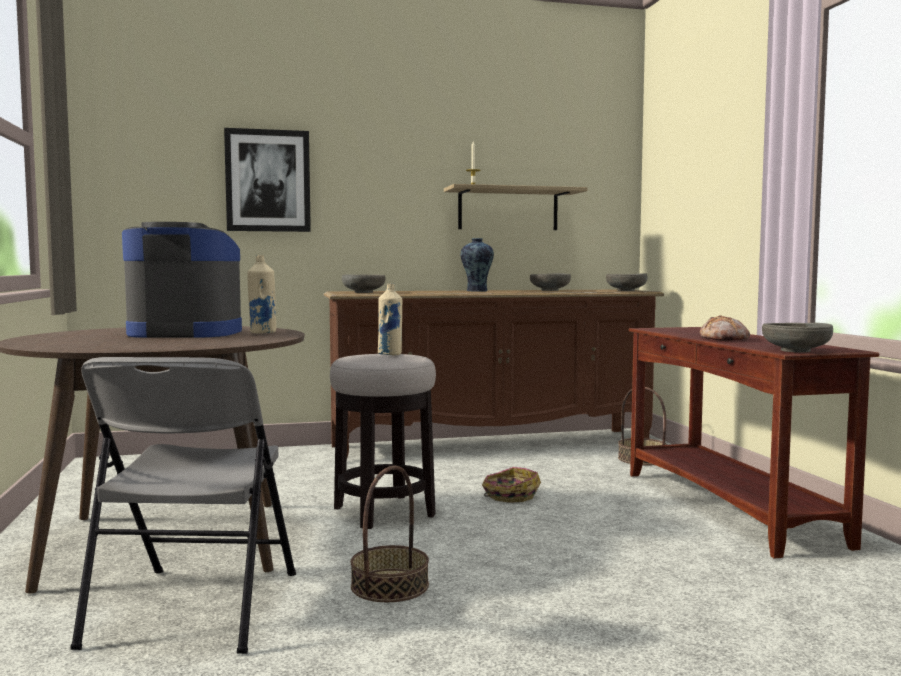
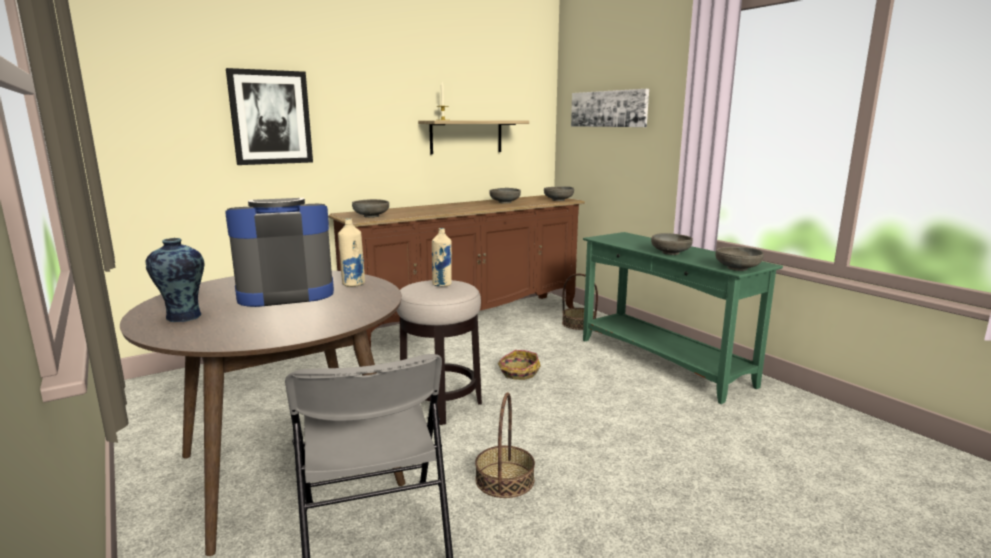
camera: 20 degrees left, 10 degrees up
(476, 291) = (454, 207): vase -> vase (183, 317)
(693, 167) = (608, 109): none -> picture
(724, 339) = (670, 253): bread -> grey bowl
(729, 507) = (664, 362): brown console table -> green console table

